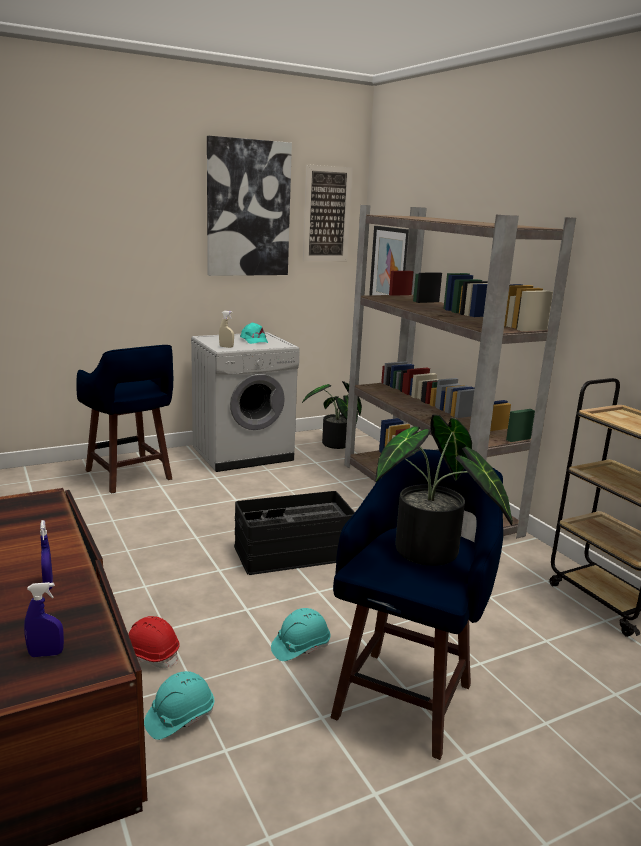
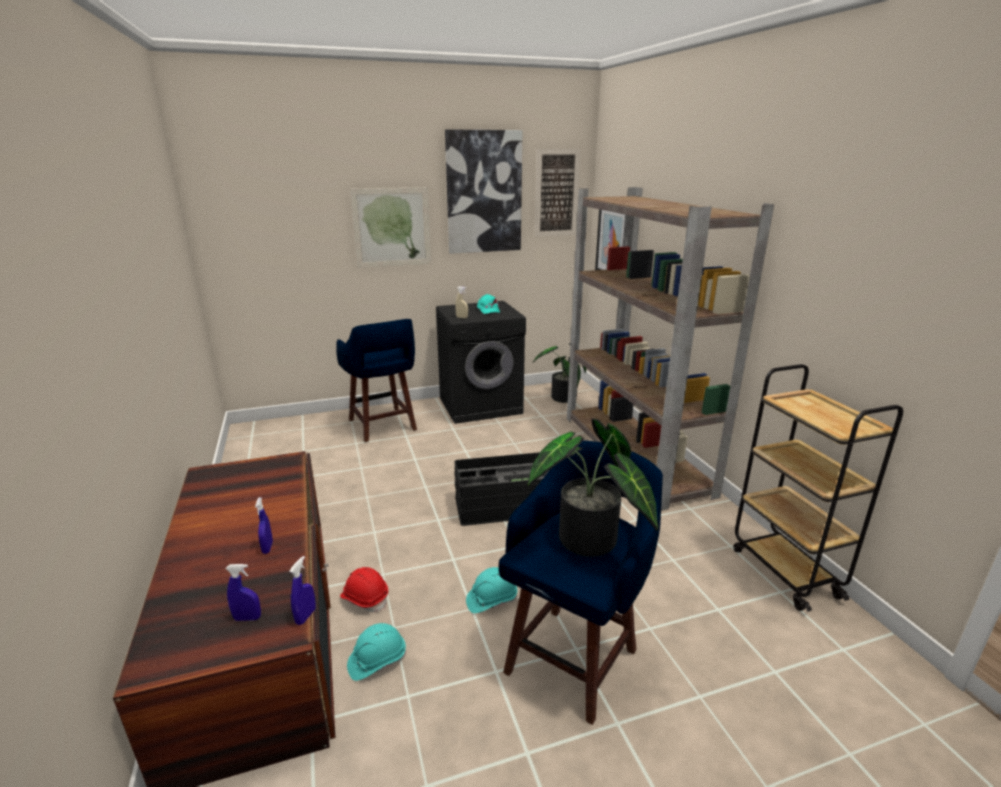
camera: 10 degrees right, 5 degrees up
(118, 648) = (305, 616): none -> blue spray bottle
(143, 243) = (392, 227): none -> picture
(243, 454) = (481, 407): white washing machine -> black washing machine

